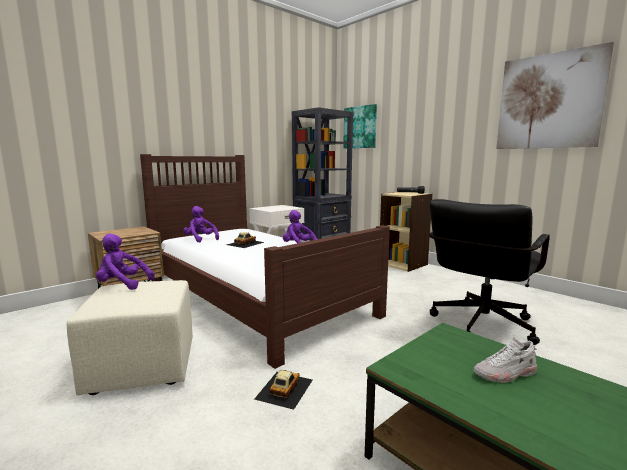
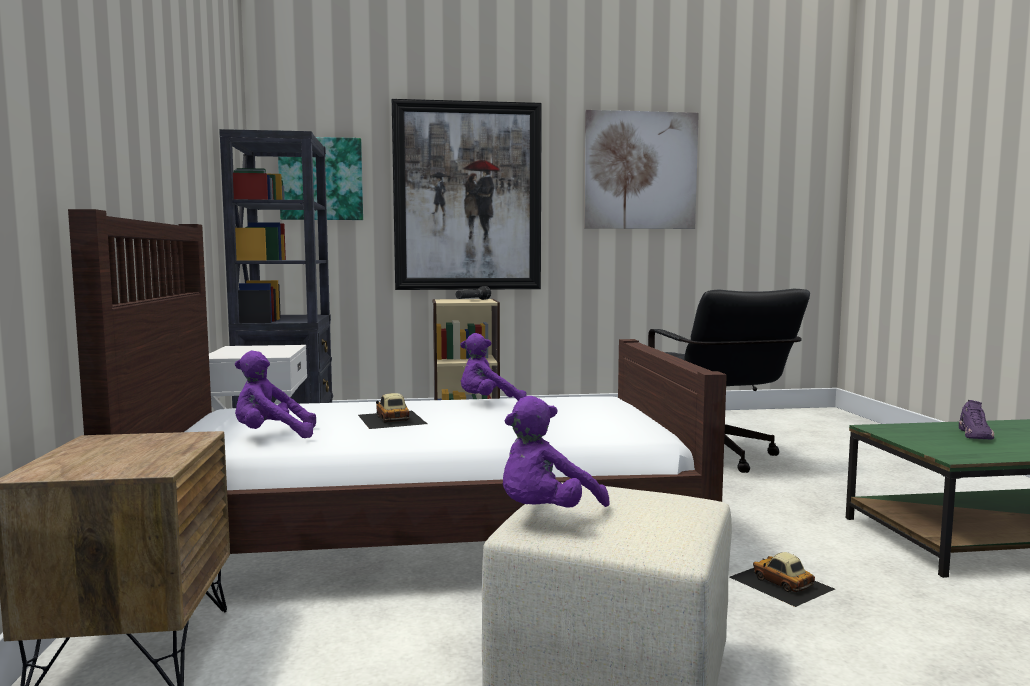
camera: 55 degrees left, 5 degrees down
(425, 131) = (467, 197): none -> picture
(505, 374) = (975, 435): white shoe -> purple shoe

